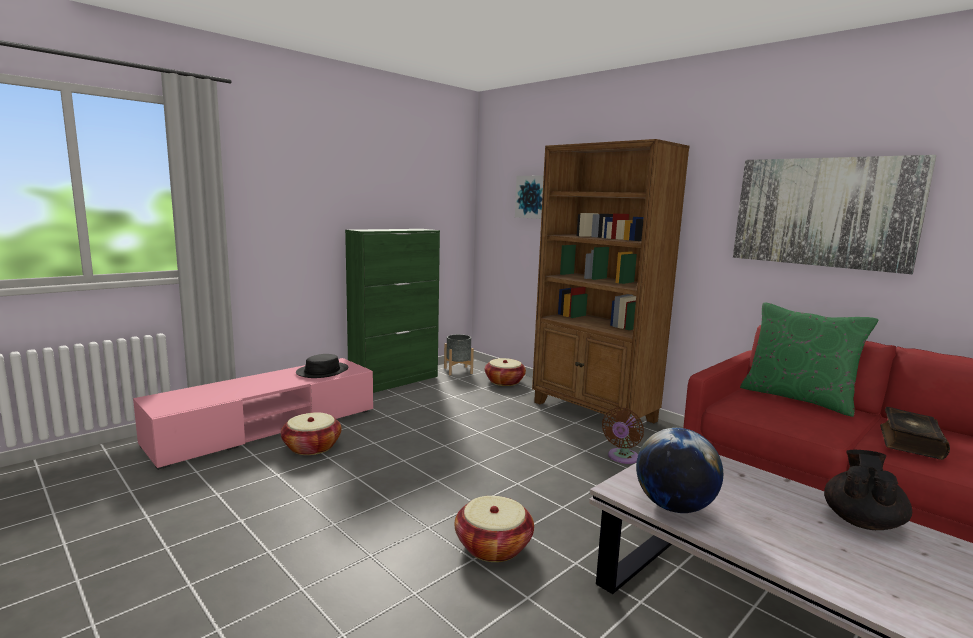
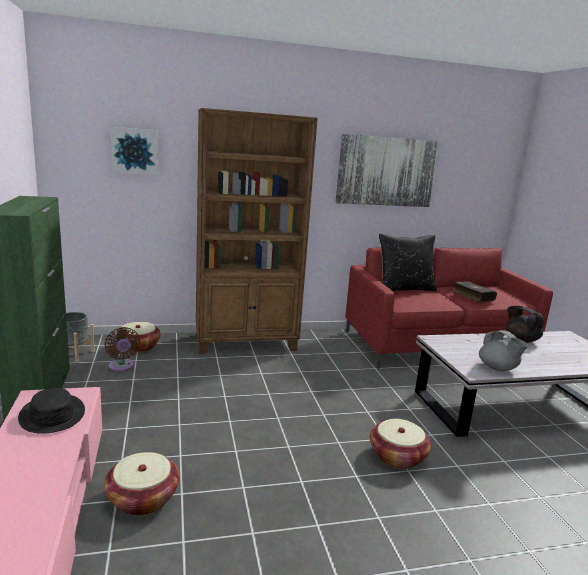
camera: 60 degrees left, 5 degrees up
(622, 458) = (323, 365): brown fan -> brown fan (122, 367)
(674, 507) = (498, 368): globe -> grey teapot
(798, 398) = (404, 288): green pillow -> black pillow

